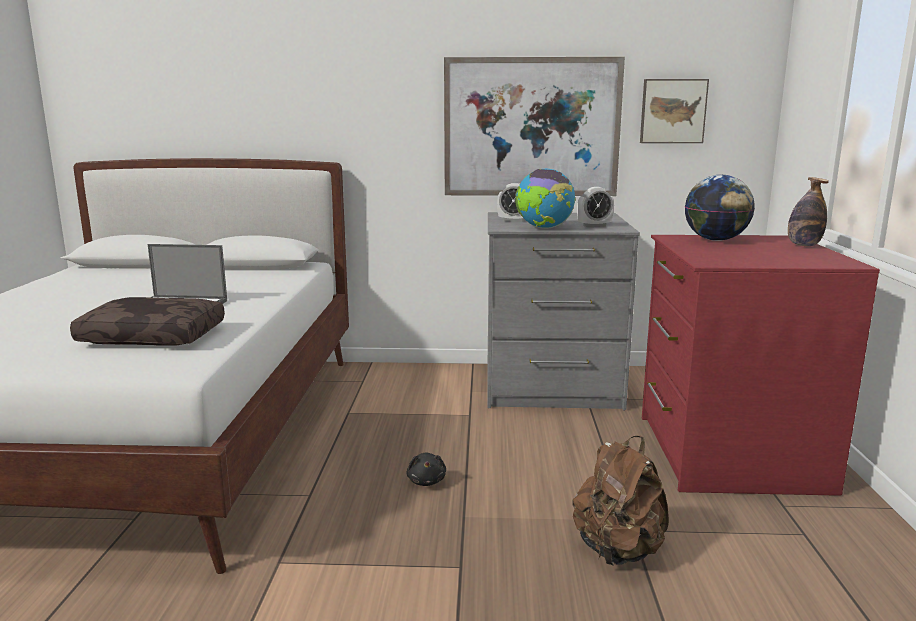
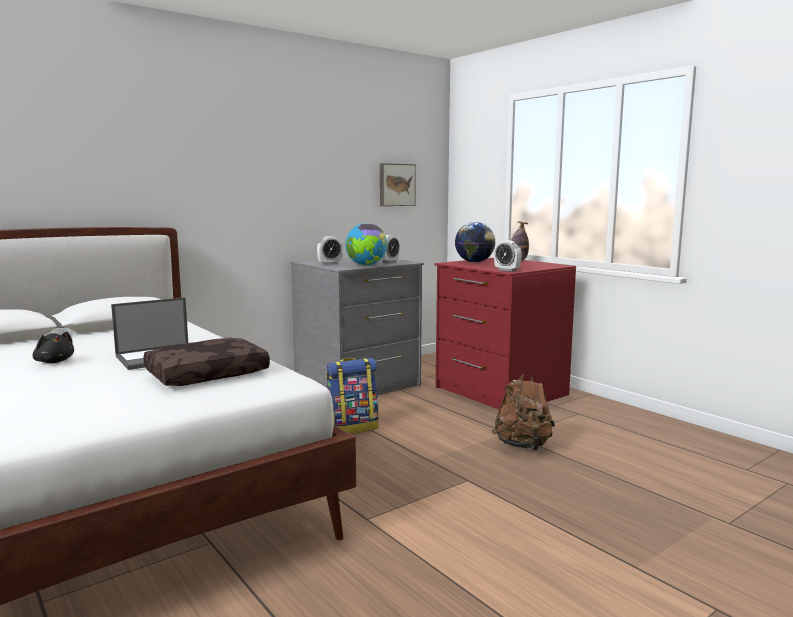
camera: 40 degrees left, 5 degrees down
(426, 481) = (376, 451): black plush toy -> black plush toy (54, 362)
(453, 441) = (352, 427): none -> backpack
(531, 128) = (314, 196): picture -> none
(710, 261) = (507, 270): none -> alarm clock

